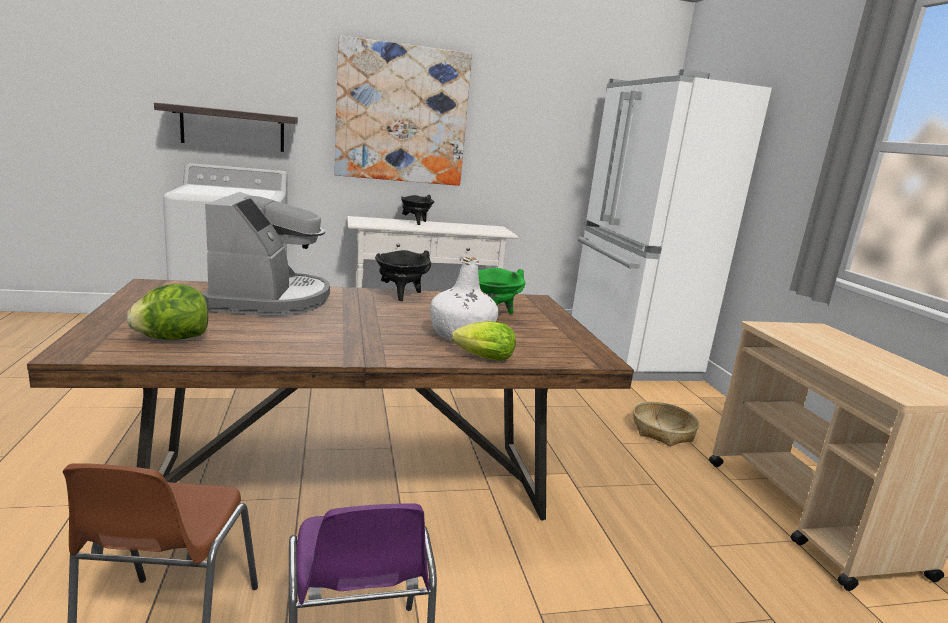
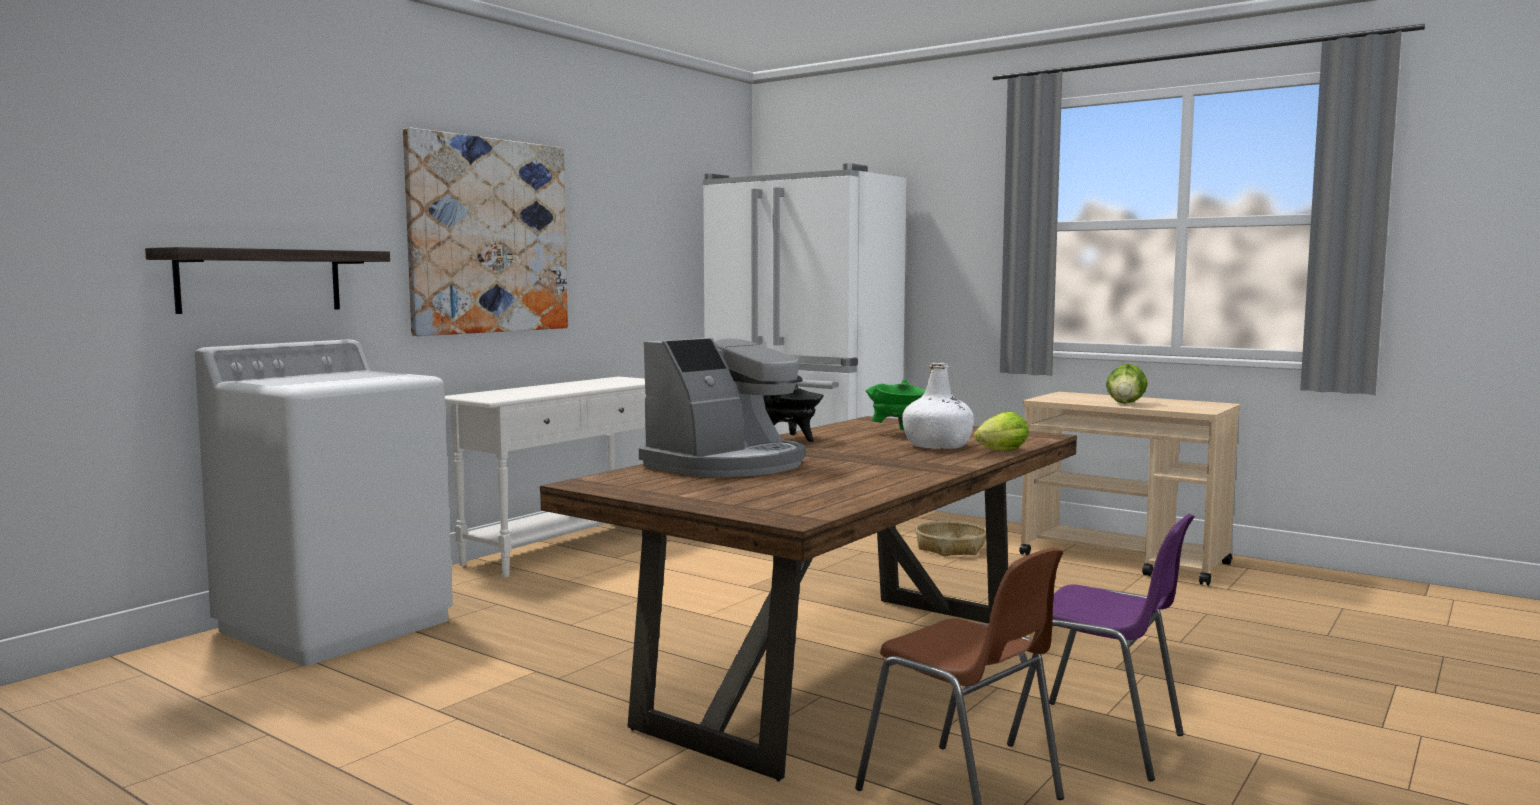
camera: 40 degrees left, 10 degrees down
(172, 339) = (805, 496): lettuce -> lettuce (1125, 403)
(270, 299) = (727, 464): coffee machine -> coffee machine turned 90 degrees clockwise
(415, 222) = (535, 388): black cooking pot -> none

